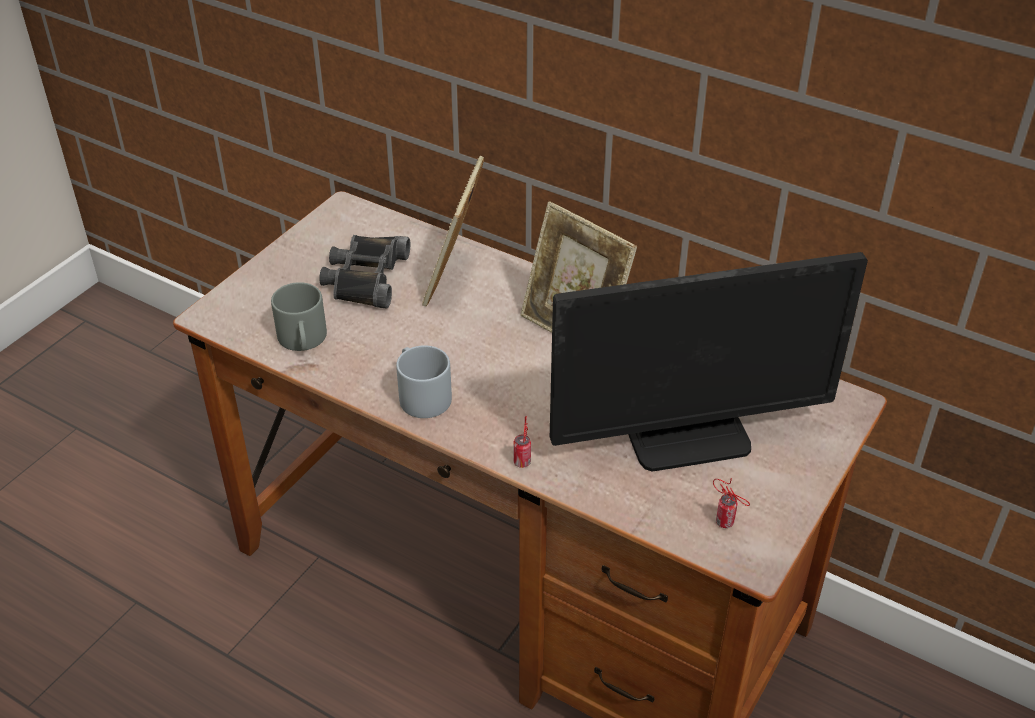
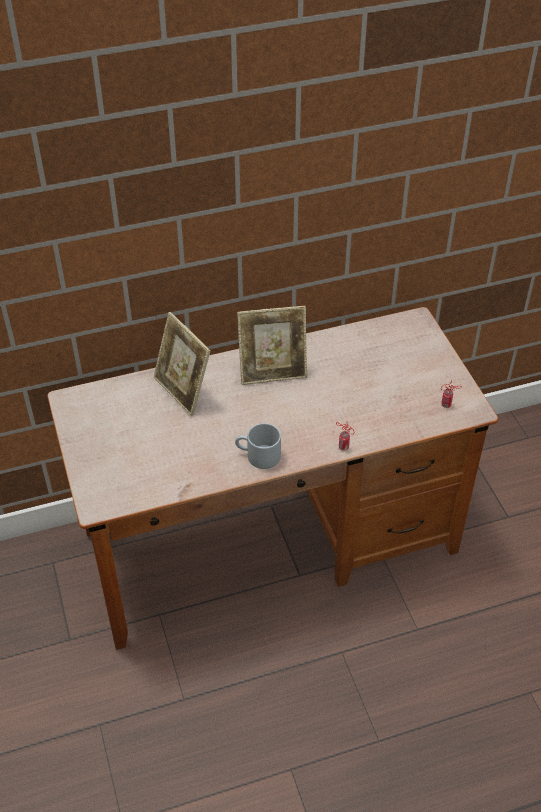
camera: 50 degrees left, 5 degrees up
(304, 340) = (164, 478): grey mug -> none
(365, 277) = (140, 425): black binoculars -> none
(688, 437) = (385, 382): monitor -> none

